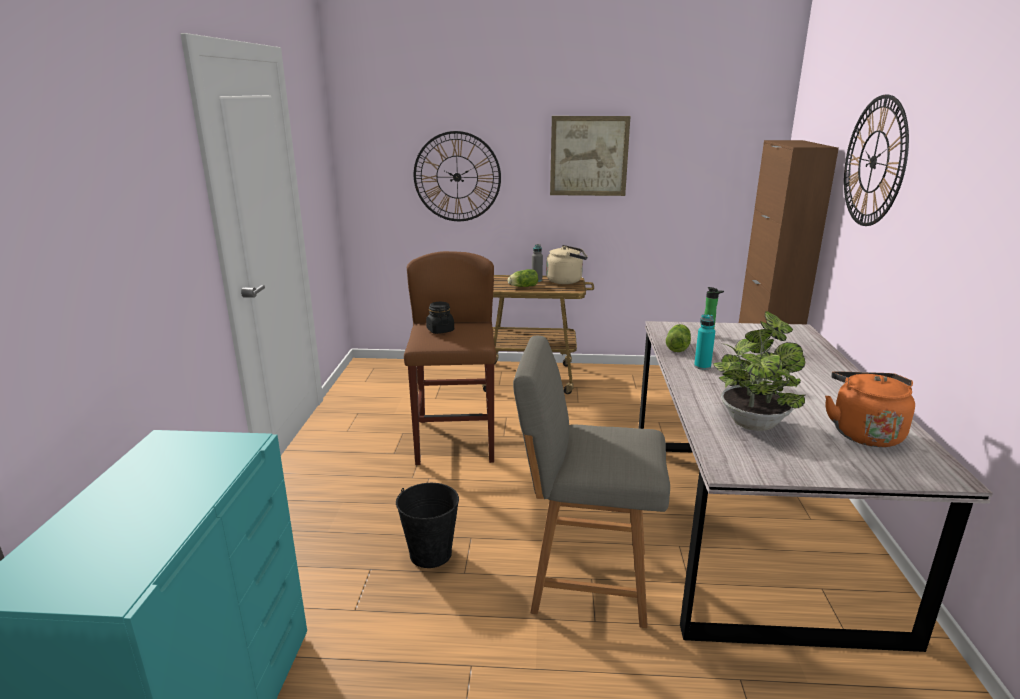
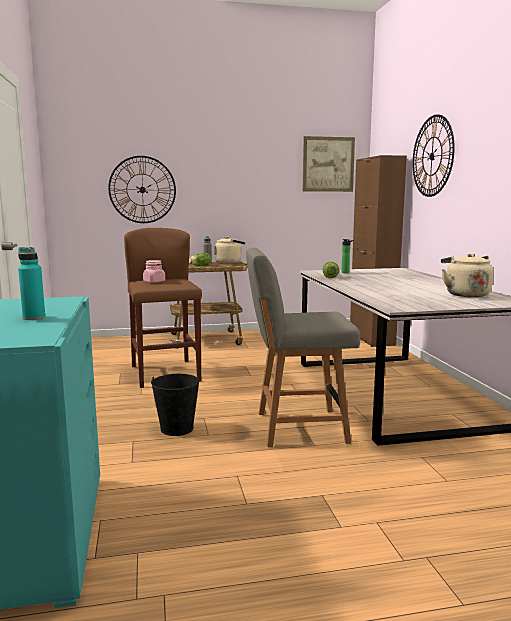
camera: 15 degrees left, 10 degrees down
(440, 330) = (154, 281): black jar -> pink jar
(589, 156) = (238, 174): picture -> picture (328, 164)
(702, 366) = (351, 281): turquoise bottle -> turquoise bottle (34, 318)
(753, 421) = (398, 294): potted plant -> none
(863, 433) = (465, 294): orange kettle -> beige kettle

